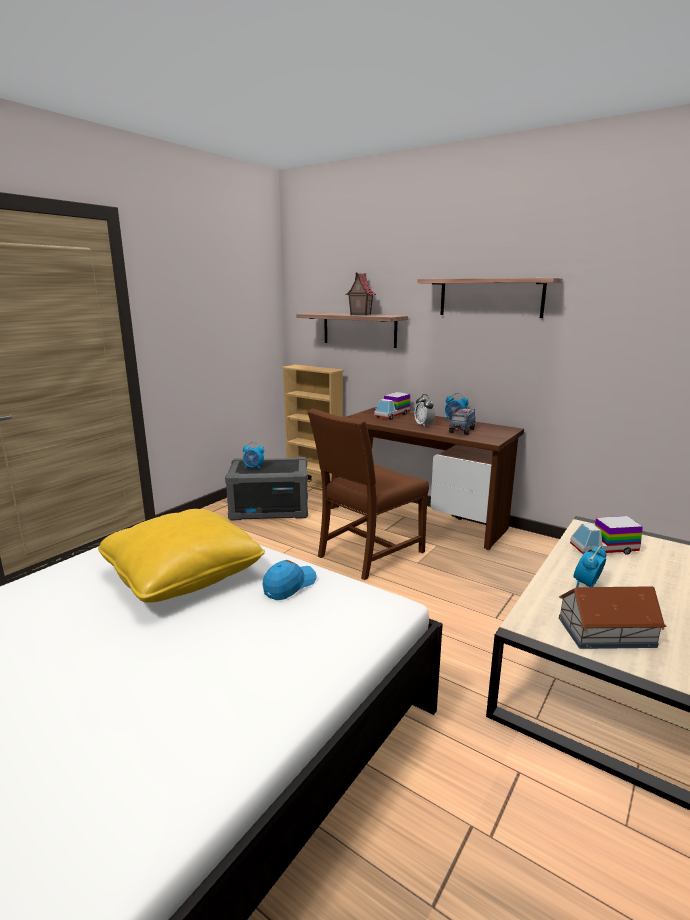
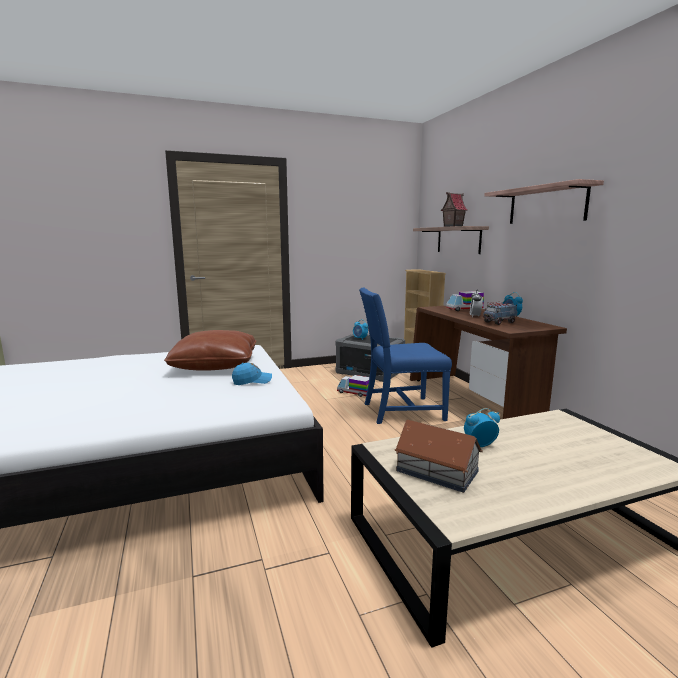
camera: 35 degrees right, 5 degrees down
(183, 574) = (215, 365): yellow pillow -> brown pillow
(367, 554) = (400, 411): brown chair -> blue chair
(603, 549) = (545, 432): toy truck -> toy truck (354, 393)

